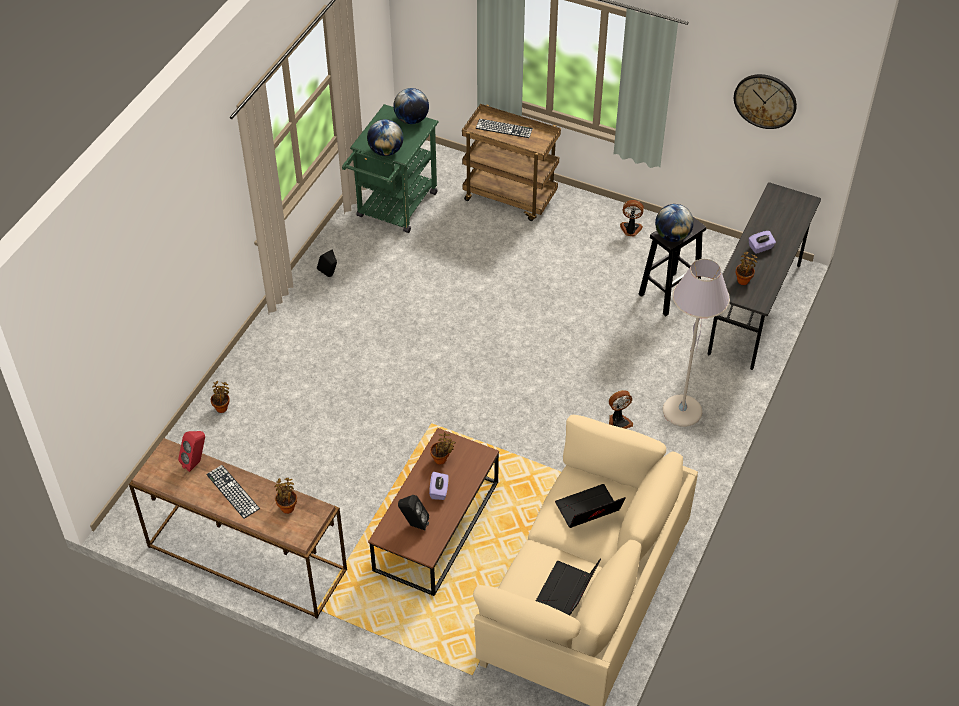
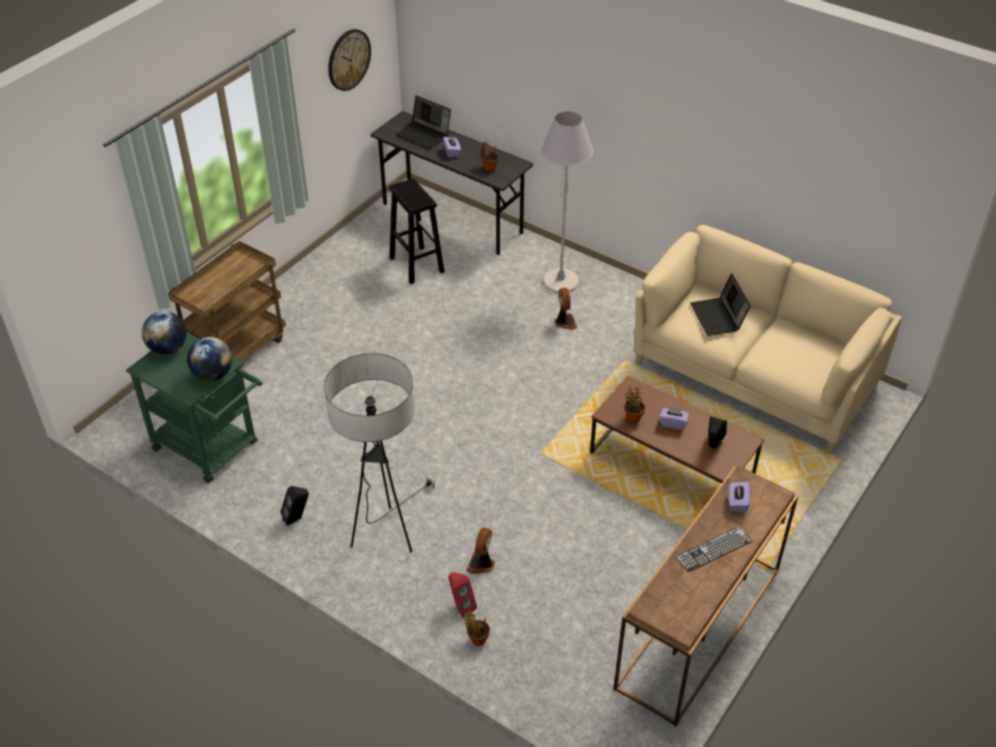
camera: 80 degrees left, 5 degrees down
(196, 462) = (669, 581): red speaker -> red speaker (460, 606)
(287, 506) = (737, 503): potted plant -> purple tissue box
(319, 333) = (386, 536): none -> floor lamp
(504, 128) = (212, 285): keyboard -> none
(566, 593) = (807, 343): laptop -> laptop (424, 134)
(630, 230) = (322, 275): fan -> fan (481, 564)
(672, 236) = (419, 199): globe -> none

